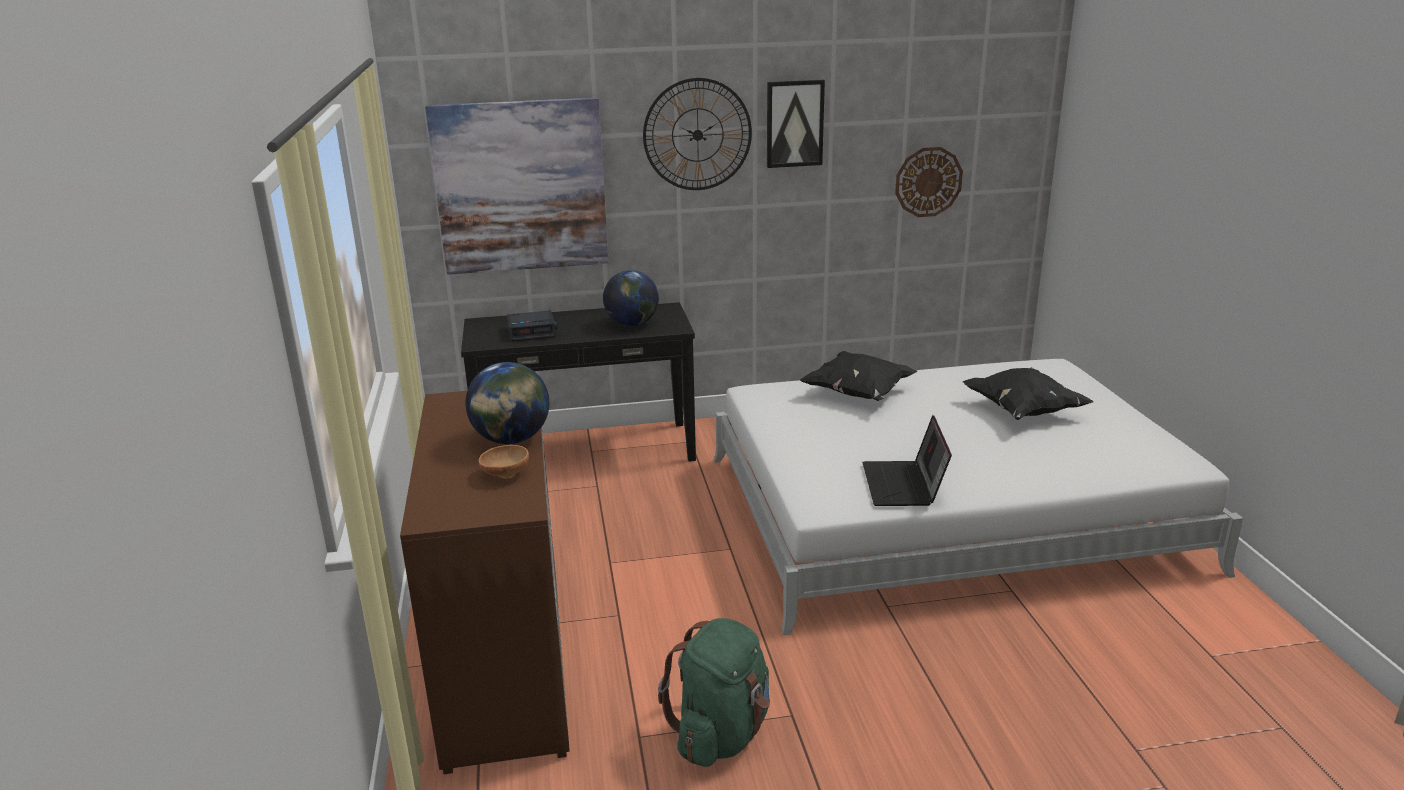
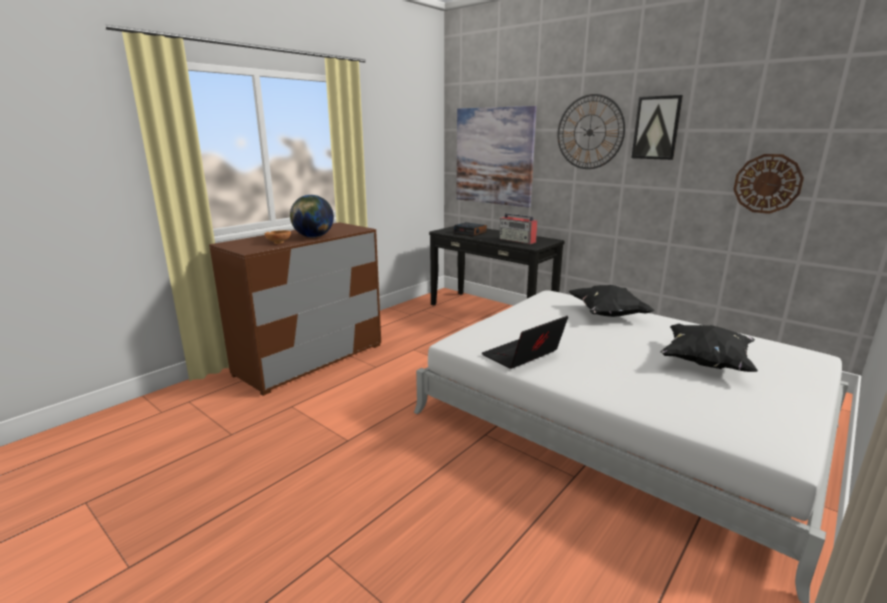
camera: 50 degrees right, 5 degrees down
(632, 324) = (517, 240): globe -> radio
(721, 734) = (312, 426): green backpack -> none

